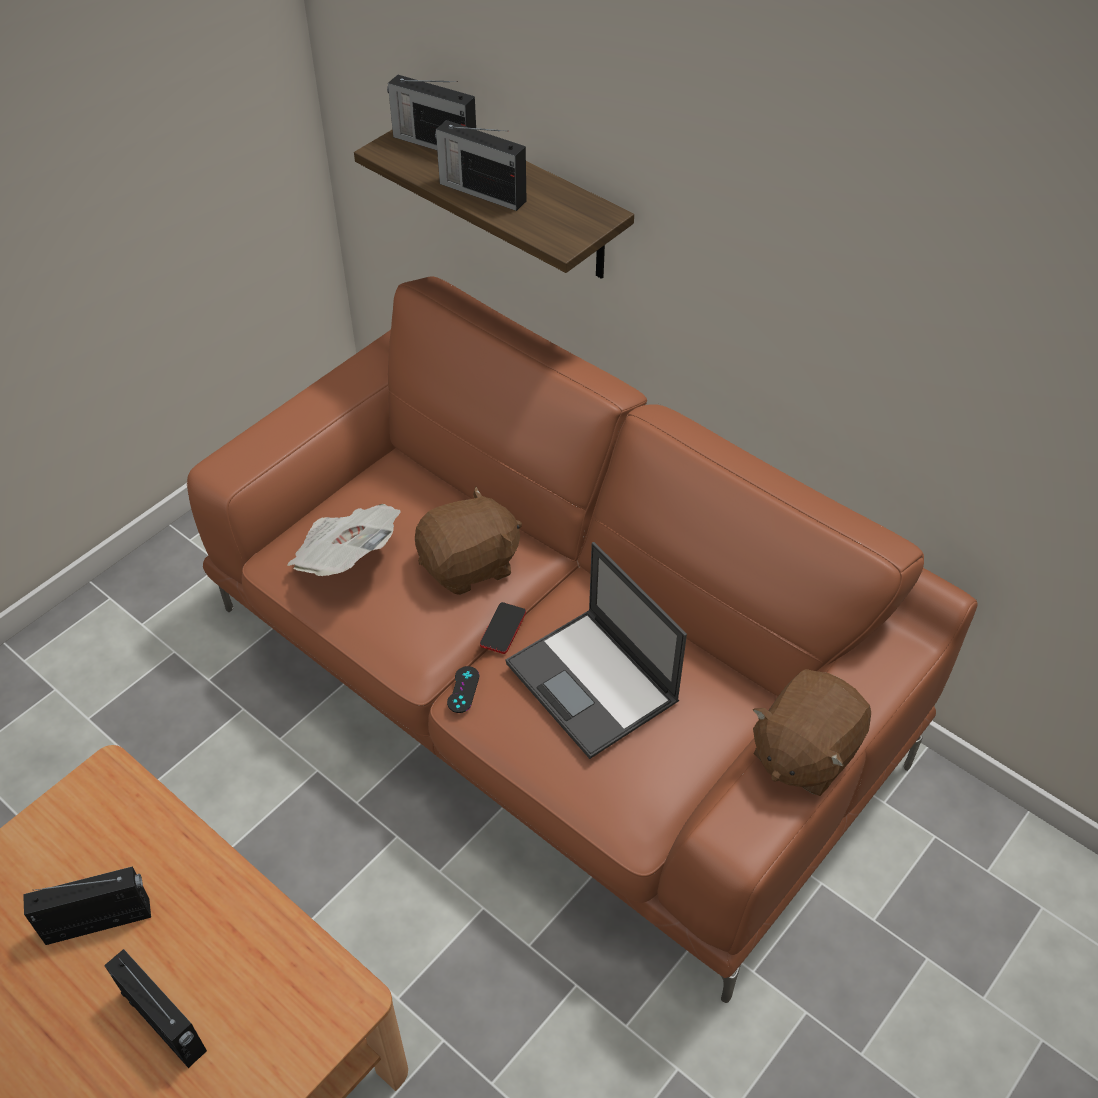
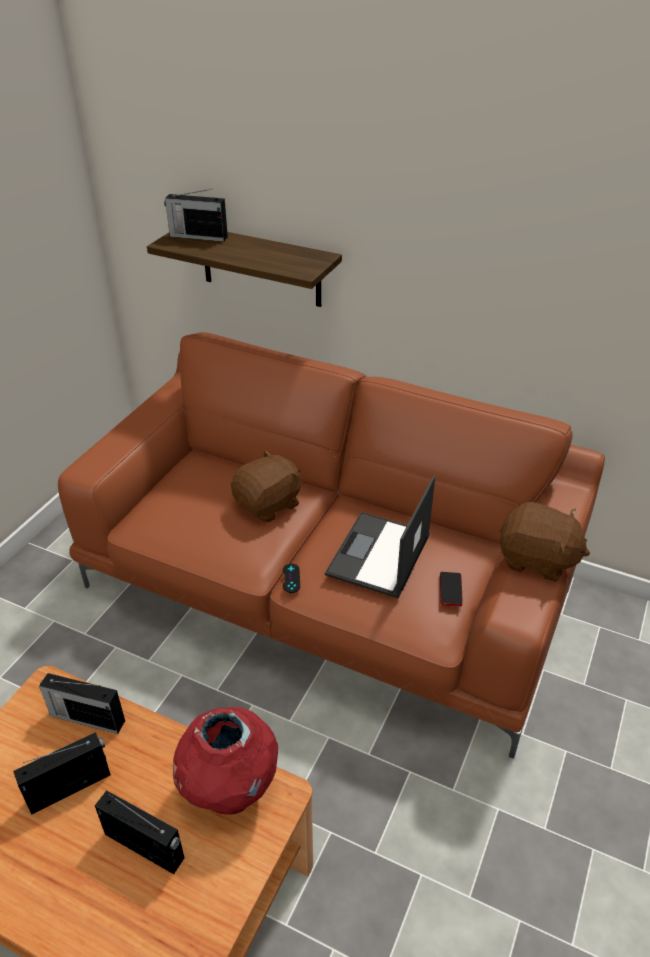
camera: 15 degrees left, 10 degrees down
(287, 977) = (229, 791): none -> red vase
(346, 558) = (183, 515): newspaper -> none
(481, 191) = (240, 255): radio -> radio (86, 717)
(503, 629) = (304, 537): phone -> phone (450, 589)
(593, 683) = (378, 556): laptop -> laptop turned 75 degrees clockwise
(803, 752) = (537, 560): brown plush toy -> brown plush toy turned 90 degrees counterclockwise

